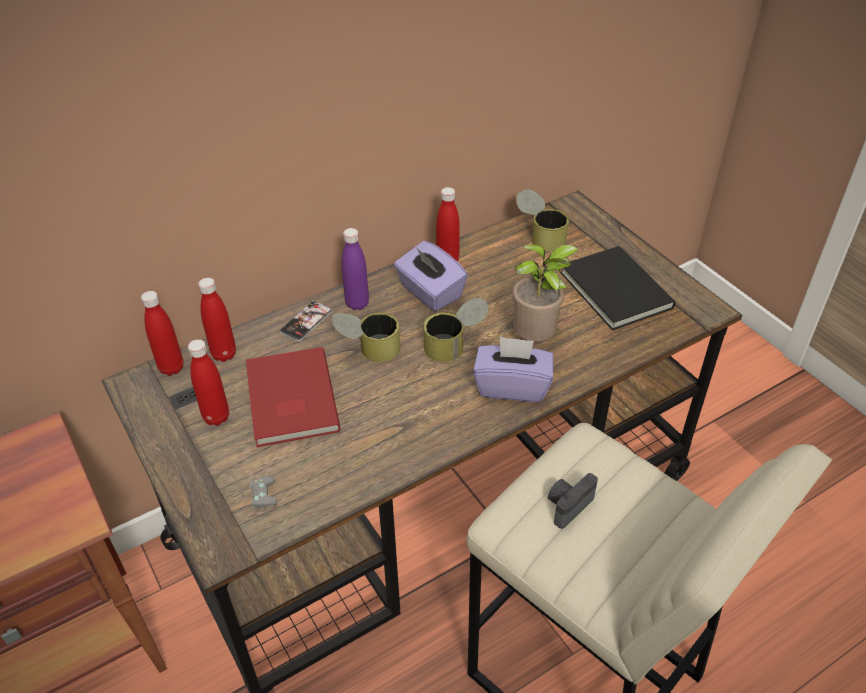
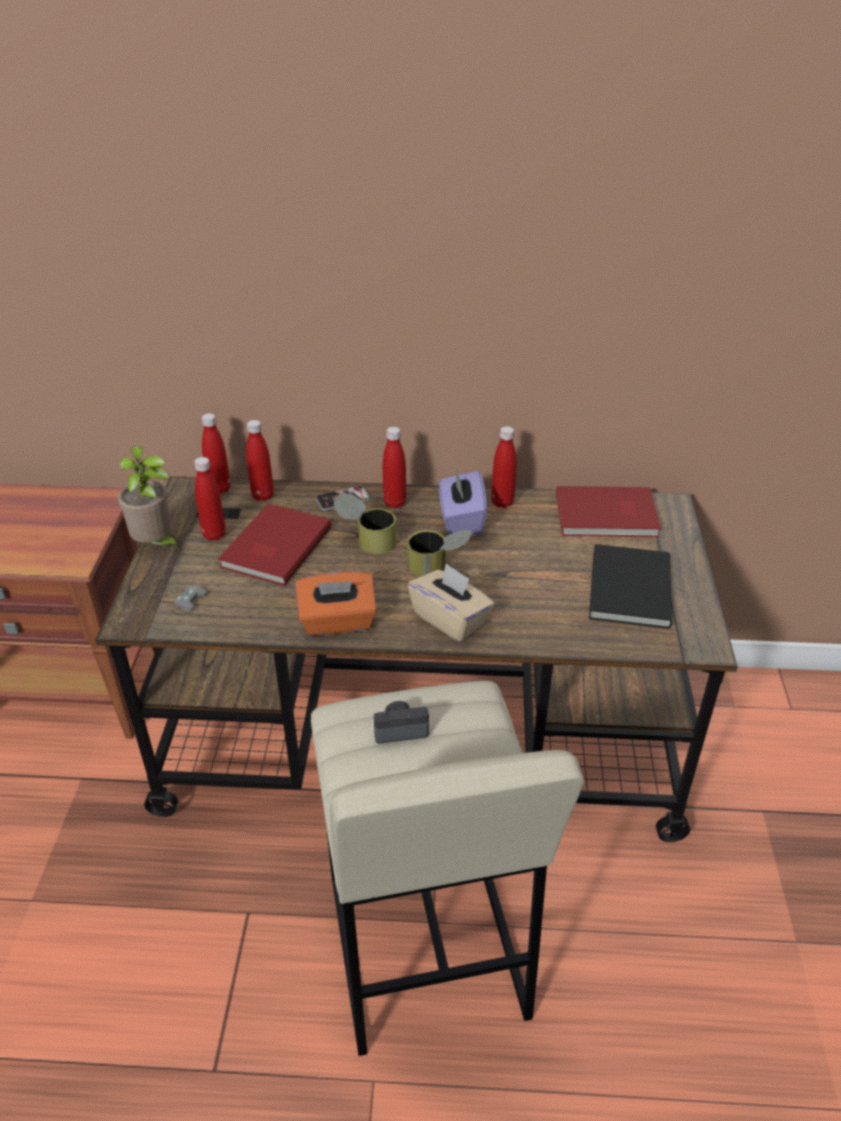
camera: 35 degrees right, 5 degrees down
(357, 303) = (395, 503): purple bottle -> red bottle
(422, 440) = (337, 622): none -> orange tissue box
(512, 386) = (450, 619): purple tissue box -> beige tissue box
(537, 340) = (511, 595): potted plant -> potted plant (156, 545)
(540, 236) = (608, 516): can -> red book

